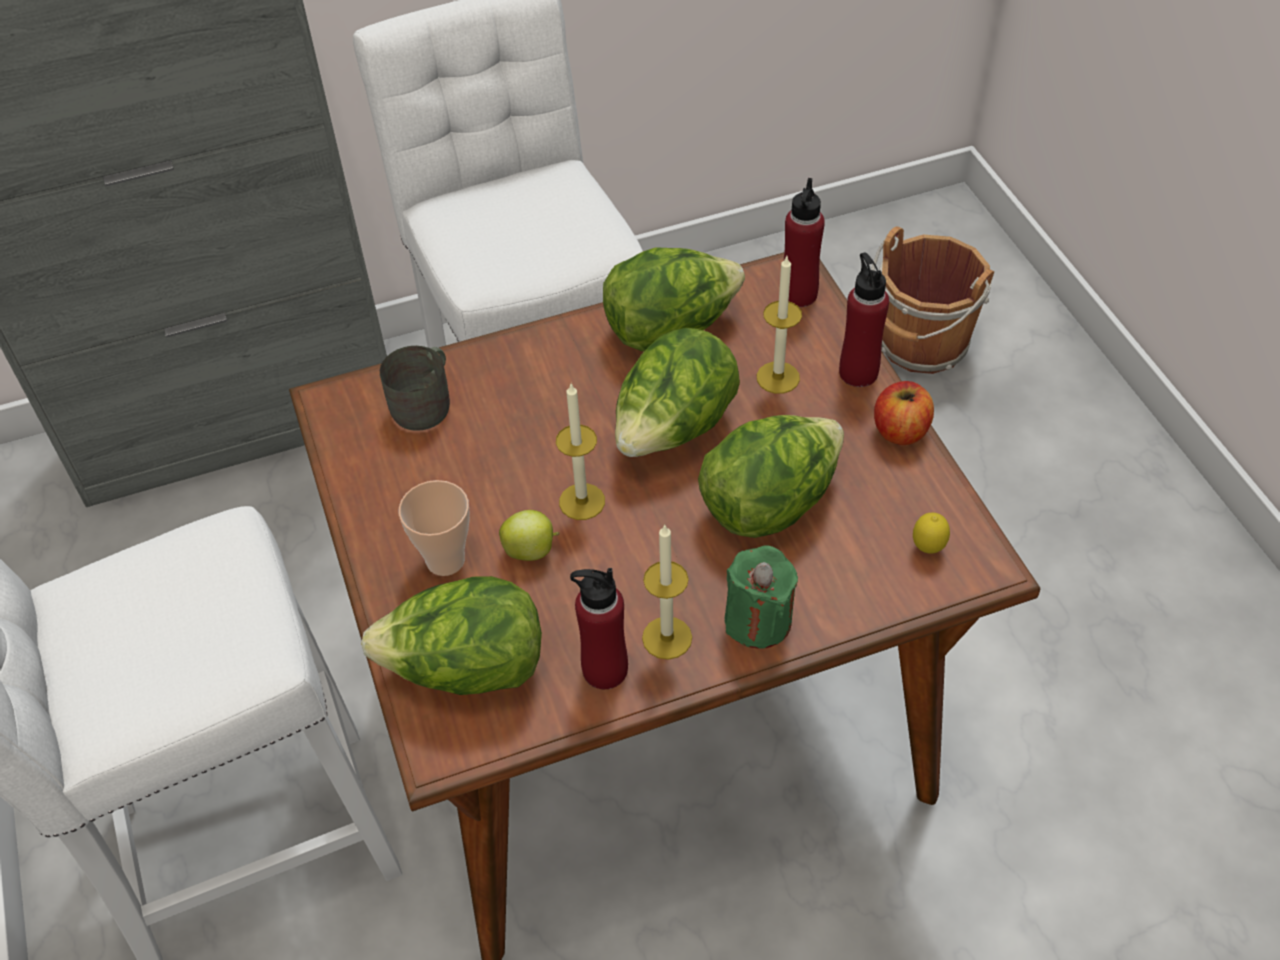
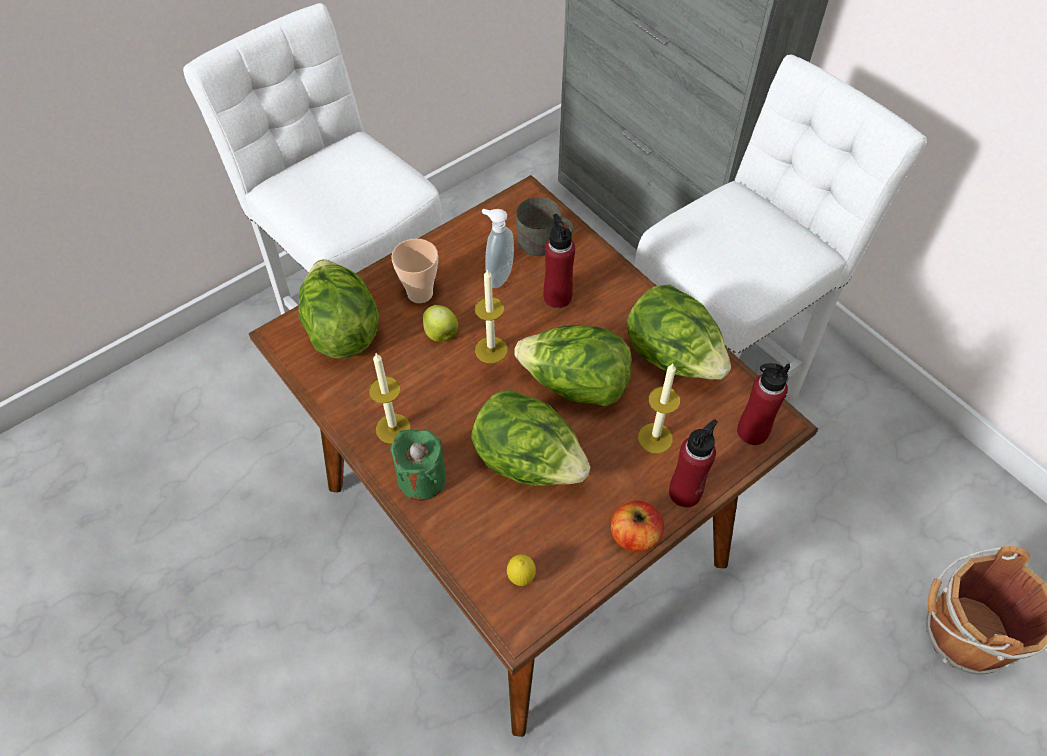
camera: 70 degrees right, 5 degrees up
(458, 465) = (498, 276): none -> soap dispenser
(604, 669) = (359, 400): red bottle -> red bottle (557, 297)

